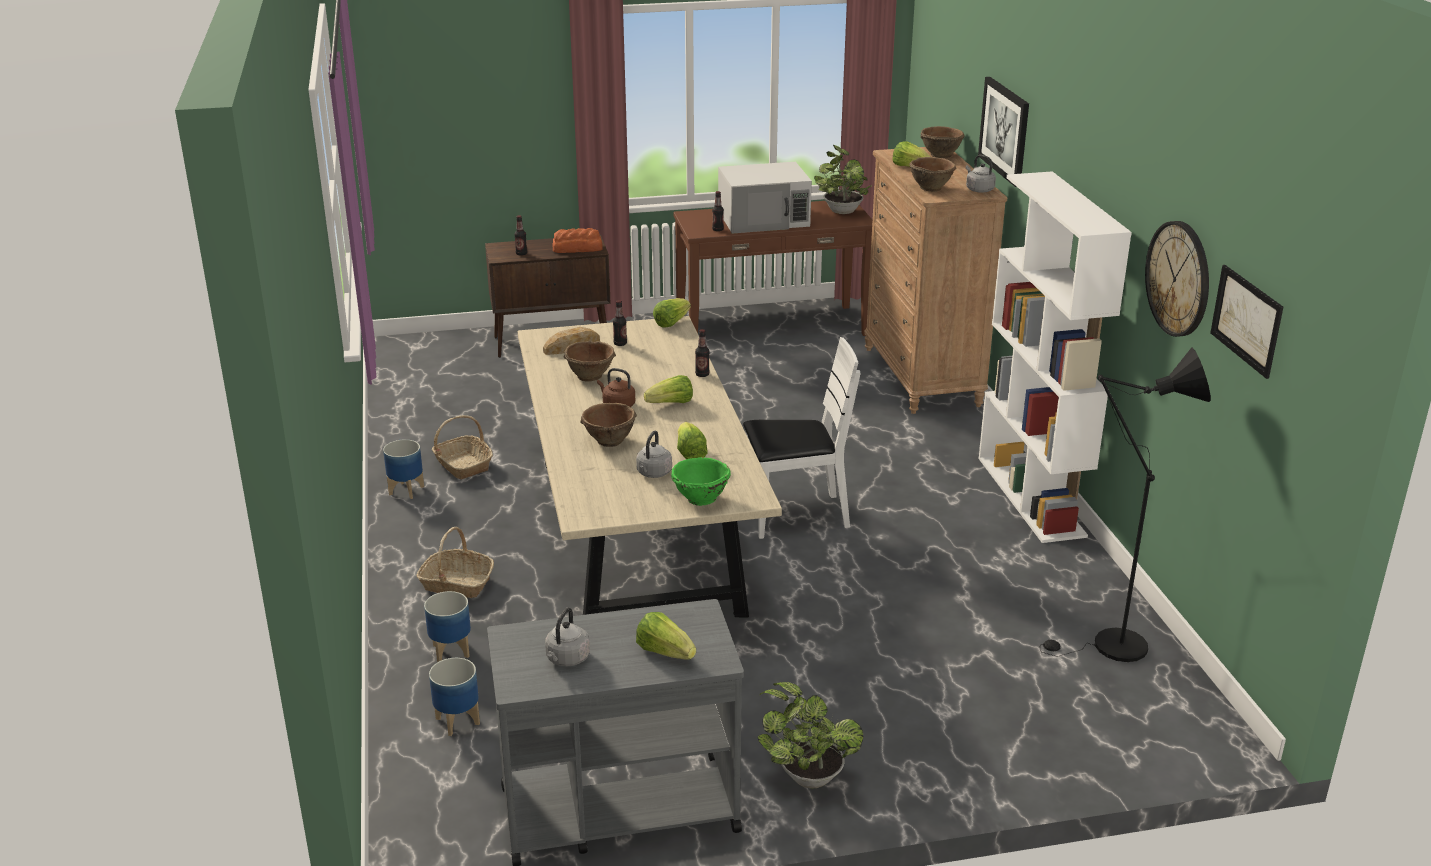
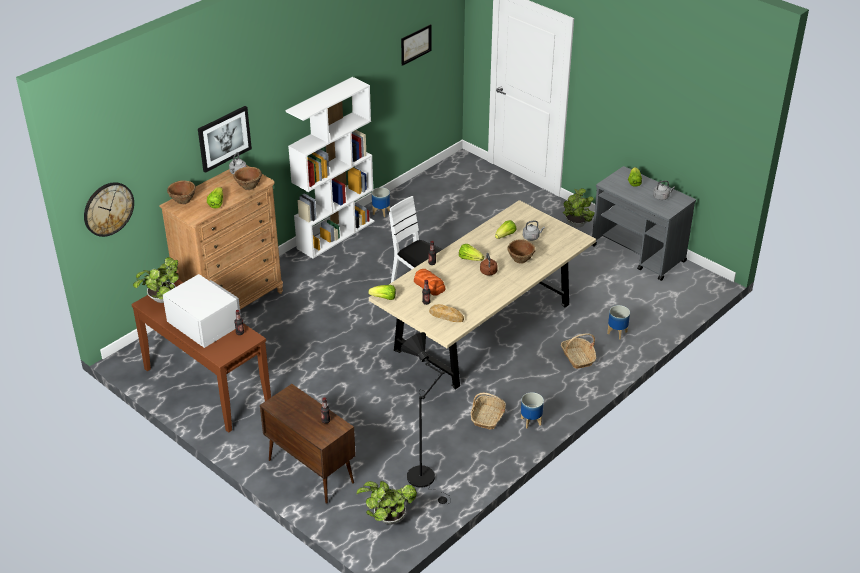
camera: 125 degrees left, 10 degrees up
(423, 359) = (387, 518): none -> potted plant
(457, 721) = (648, 308): planter -> planter (381, 212)
(578, 248) = (294, 401): bread -> bread (429, 285)
(590, 376) = (470, 294): brown bowl -> none
(700, 498) = (535, 219): green bowl -> none
(1110, 647) = (434, 189): black floor lamp -> black floor lamp (425, 480)
(1178, 278) = (378, 67): wall clock -> wall clock (108, 209)

